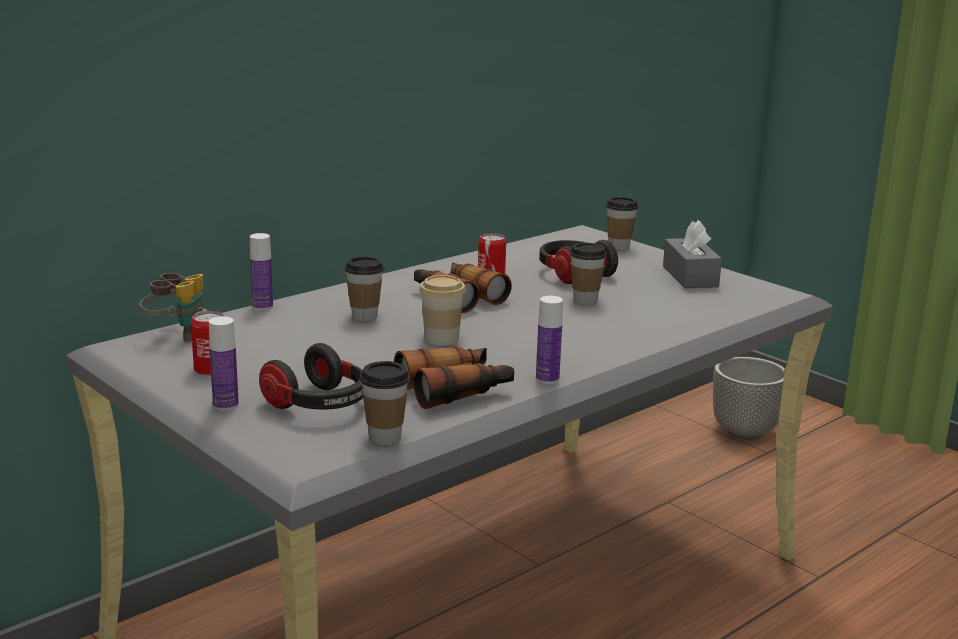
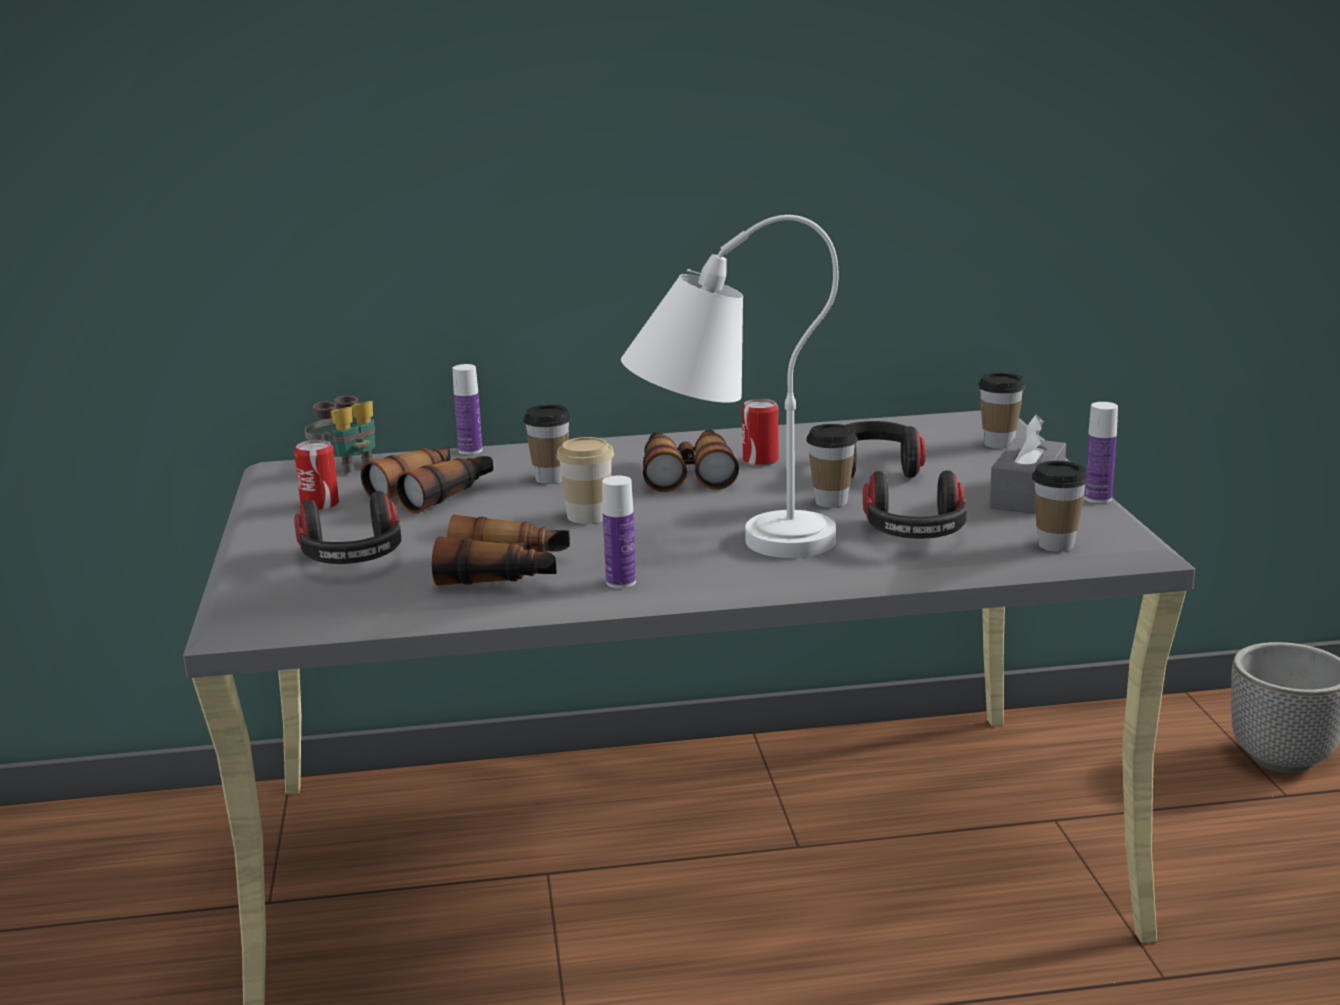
camera: 35 degrees right, 0 degrees up
(225, 405) = (273, 542): bottle -> bottle (1097, 498)
(291, 343) = (434, 492): none -> binoculars
(385, 438) = (354, 605): cup -> cup (1056, 545)
(569, 339) = (727, 543): none -> white table lamp
(671, 312) = (915, 535): none -> headphones

